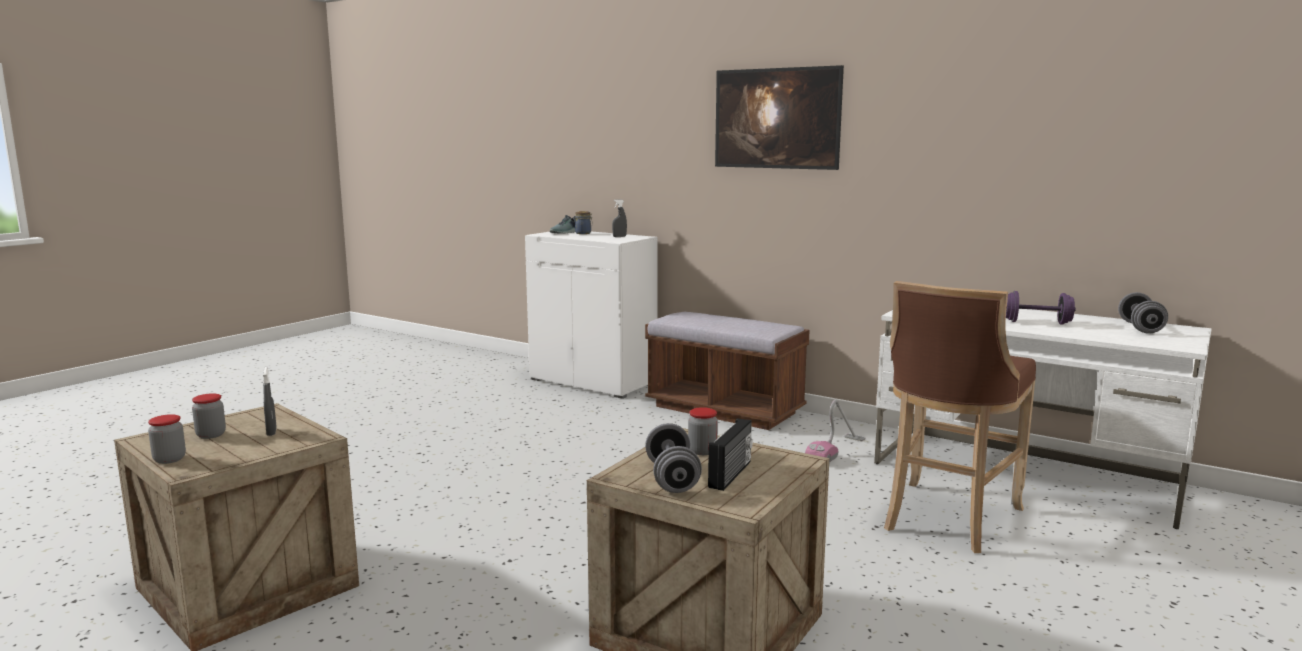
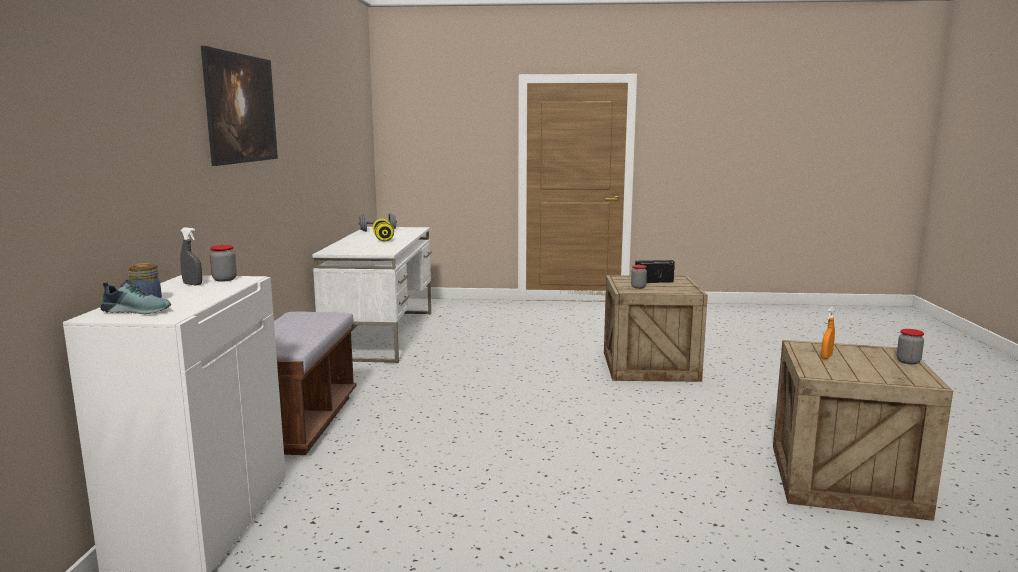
camera: 120 degrees left, 0 degrees up
(211, 435) = (872, 369): jar -> jar (224, 279)
(271, 432) = (826, 357): grey spray bottle -> orange spray bottle
(672, 478) = (676, 286): grey dumbbell -> none
(836, 450) = (380, 374): vacuum cleaner -> none
(947, 519) = (469, 343): brown stool -> none
(1037, 322) = (383, 239): purple dumbbell -> yellow dumbbell

